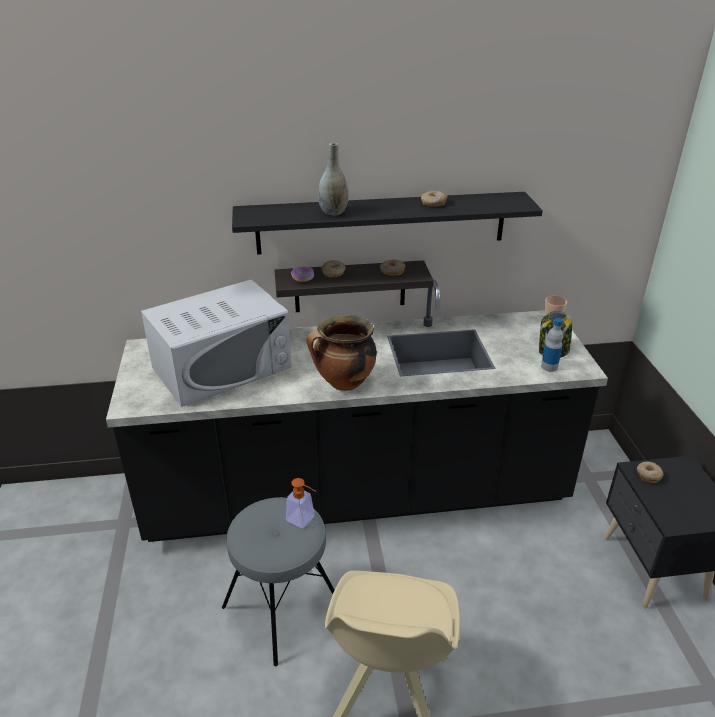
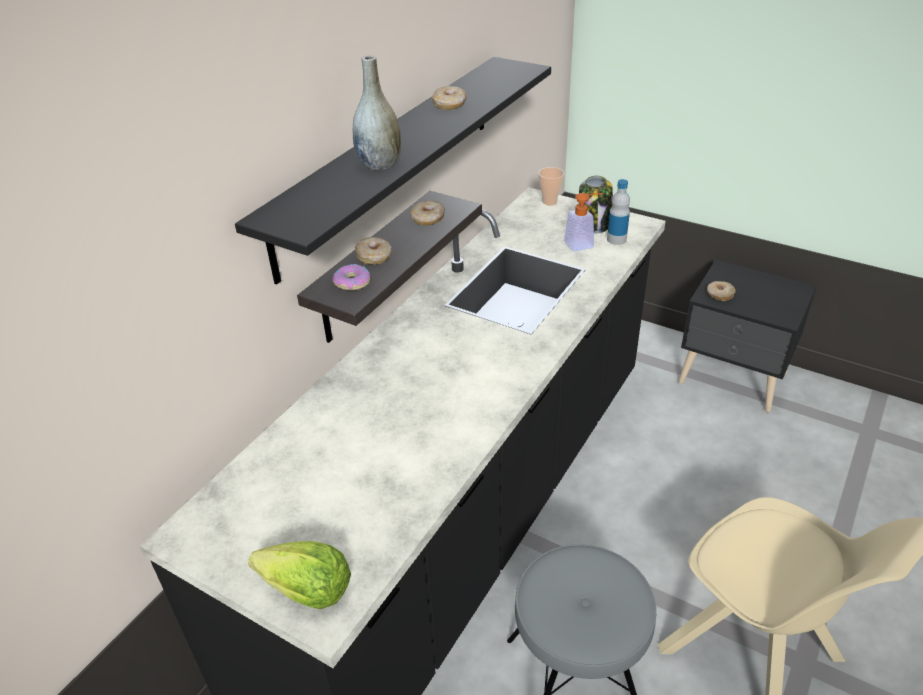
camera: 50 degrees left, 5 degrees up
(137, 394) = (307, 591): none -> lettuce
(222, 367) = (345, 469): white microwave -> none
(304, 520) = (592, 562): soap dispenser -> soap dispenser (583, 243)
(343, 383) = (500, 380): cooking pot -> none

